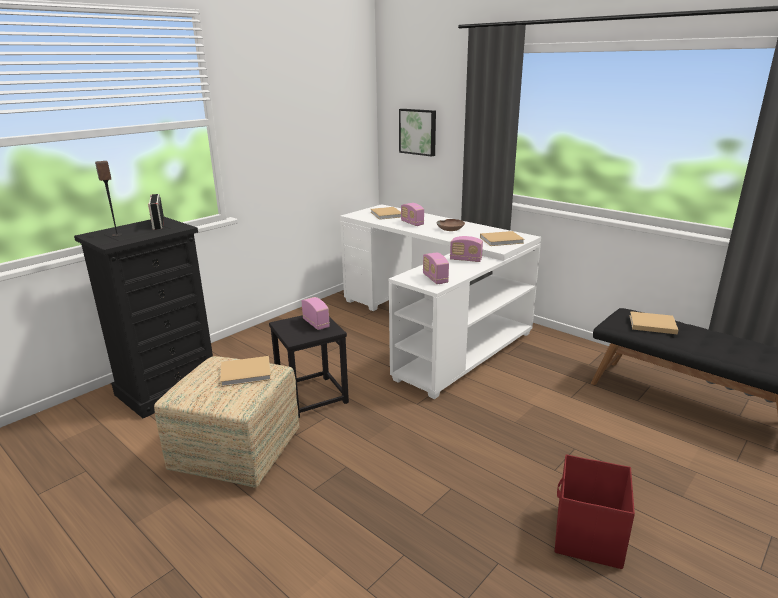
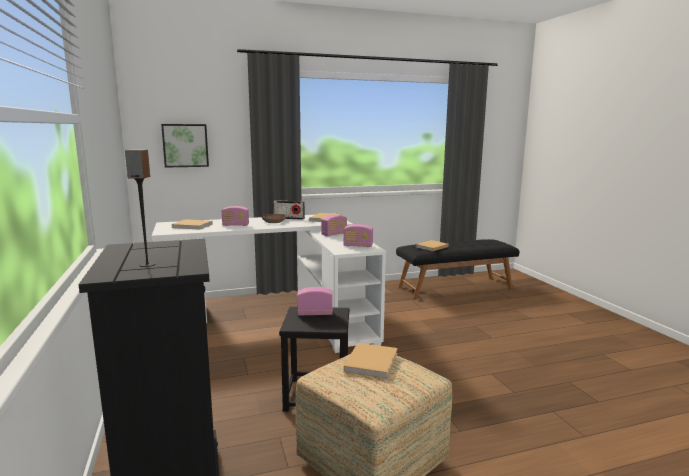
camera: 60 degrees left, 10 degrees down
(158, 223) = (140, 248): radio -> radio (289, 218)
(587, 537) = (555, 350): red storage box -> none

